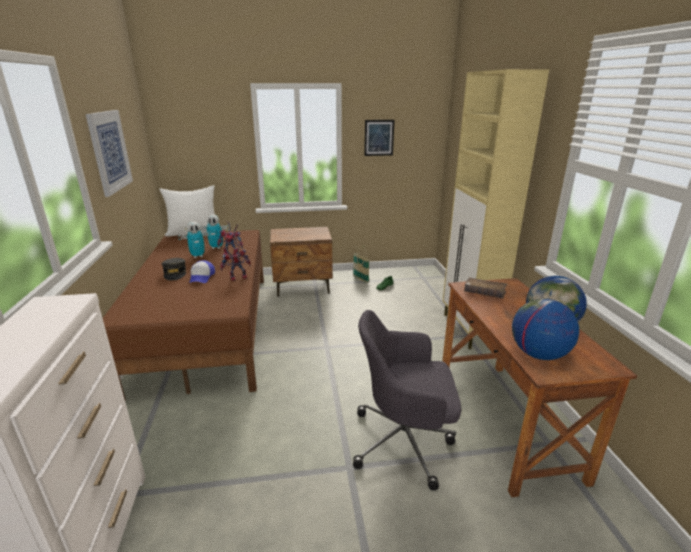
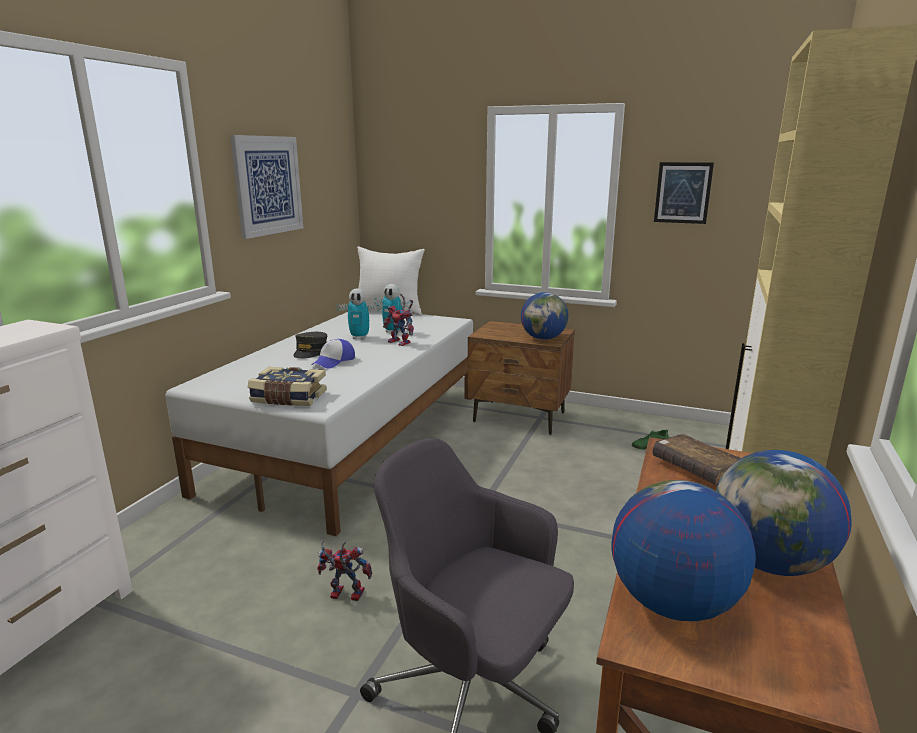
camera: 30 degrees right, 5 degrees down
(203, 310) = (288, 398): none -> book
(208, 328) = (353, 439): brown bed -> white bed
(237, 278) = (371, 371): toy robot -> toy robot (343, 595)
(316, 235) = (543, 338): none -> globe
(360, 279) = (619, 426): basket -> none

